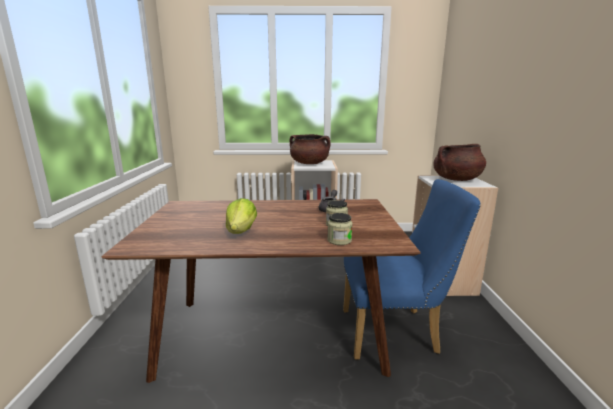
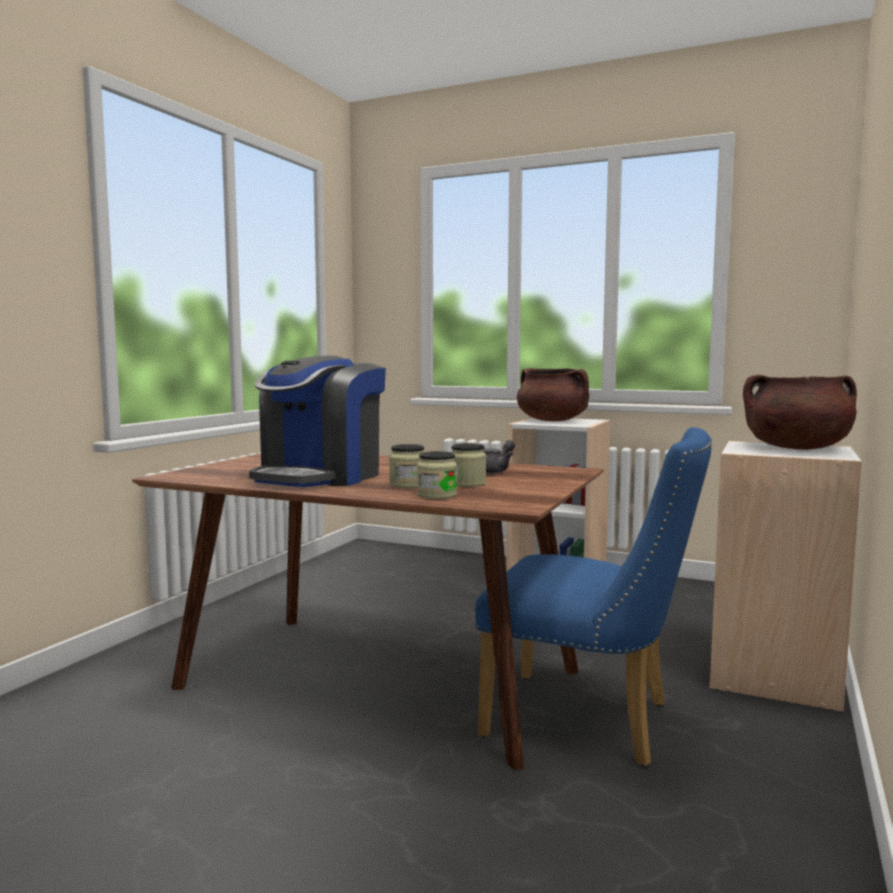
camera: 25 degrees right, 10 degrees down
(241, 231) = (320, 477): lettuce -> coffee machine
(306, 231) = (408, 485): none -> jar

